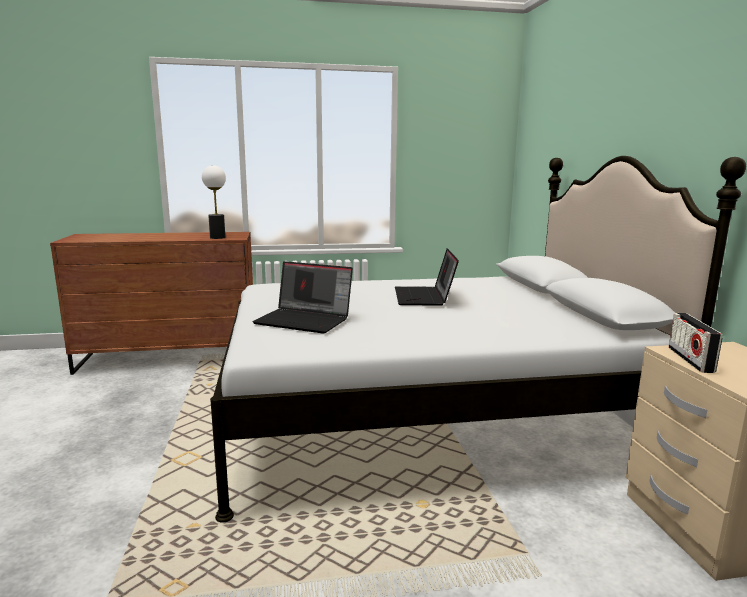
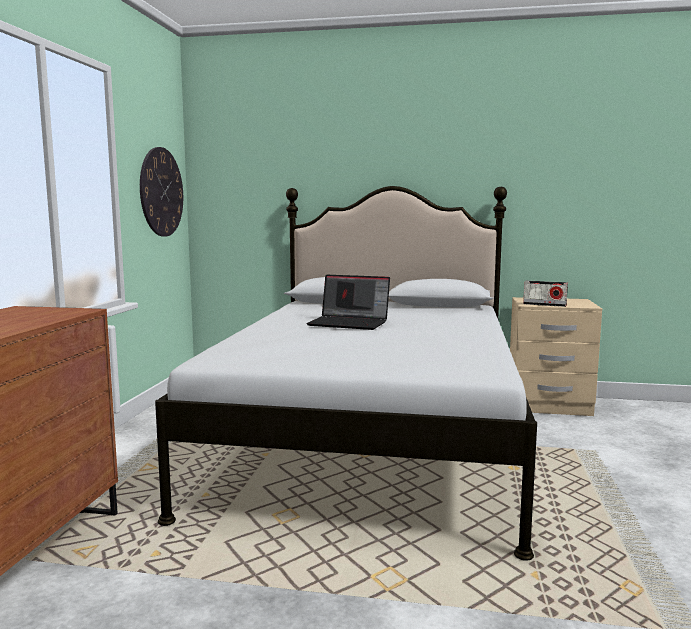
camera: 70 degrees left, 5 degrees down
(218, 237) = (50, 315): table lamp -> none
(305, 320) = (398, 355): laptop -> none
(464, 162) = (161, 192): none -> wall clock

